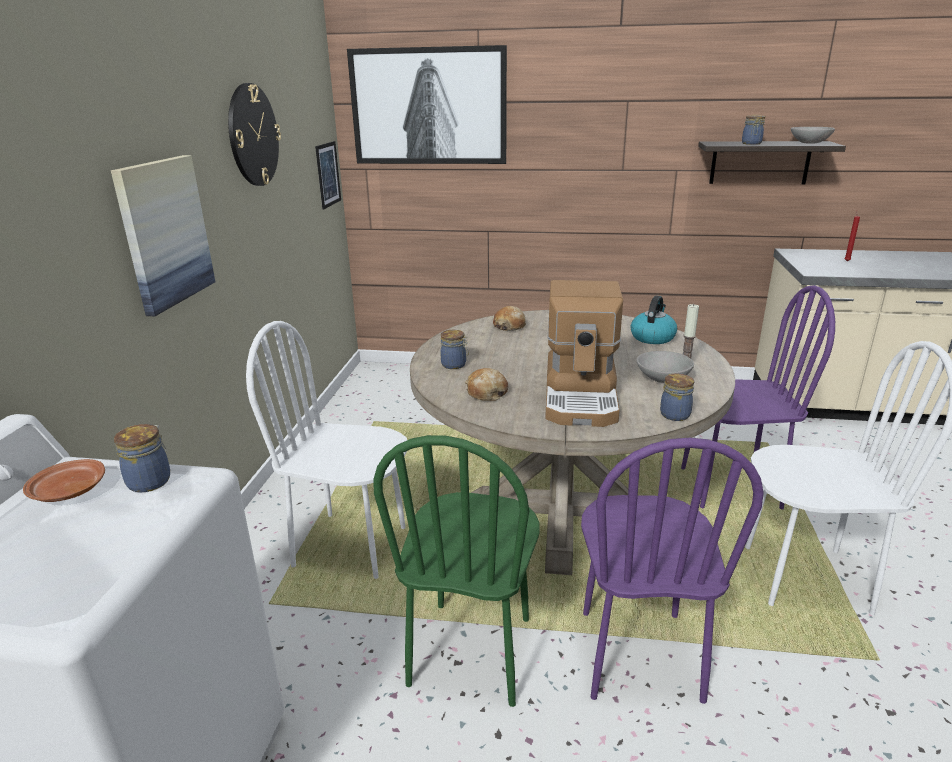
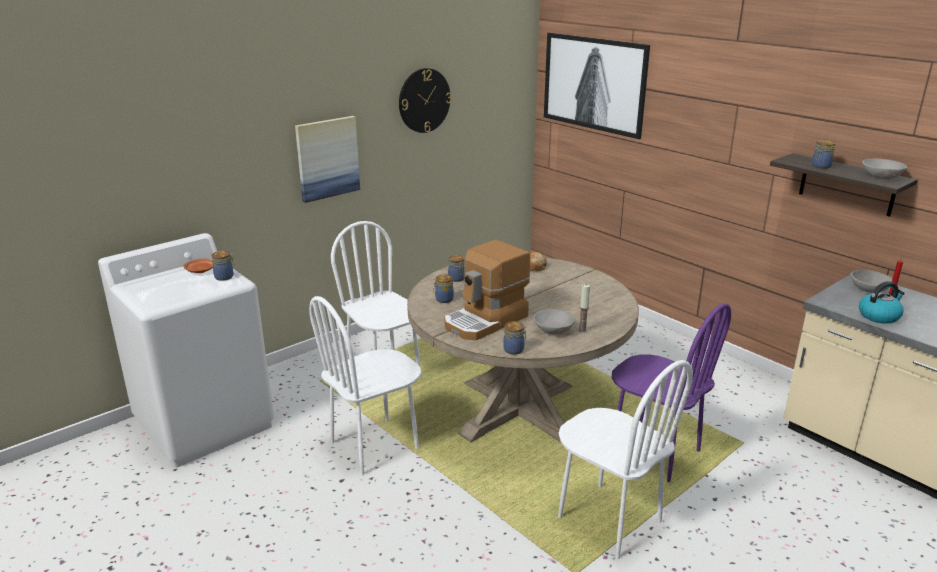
camera: 40 degrees right, 0 degrees up
(328, 174) = (513, 123): picture -> none
(471, 651) = (374, 446): green chair -> white chair
(486, 392) = (443, 299): bread -> jar
(638, 655) = (447, 492): purple chair -> none
(652, 337) = (607, 305): kettle -> kettle (879, 316)
(814, 256) = (869, 289): none -> grey bowl

